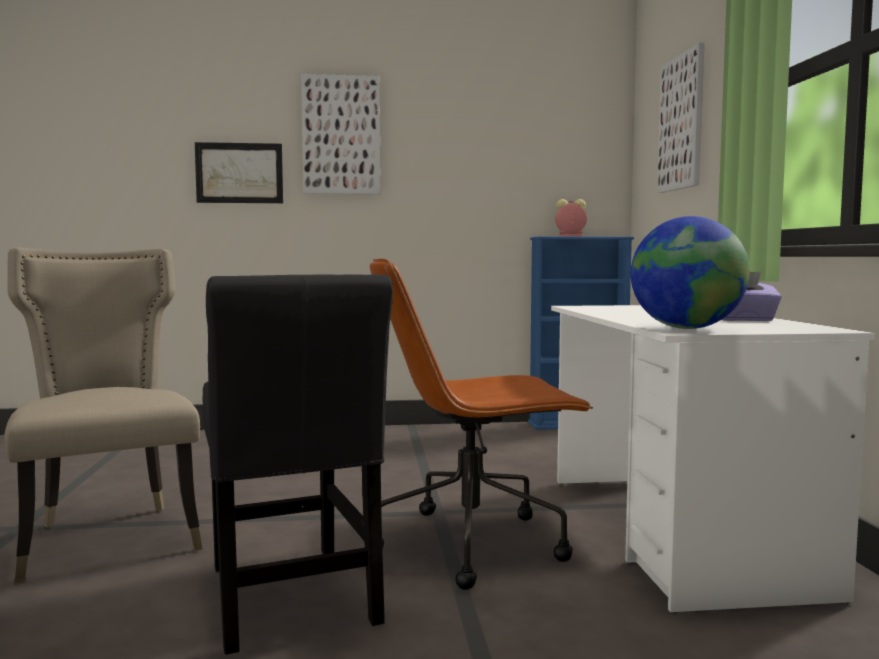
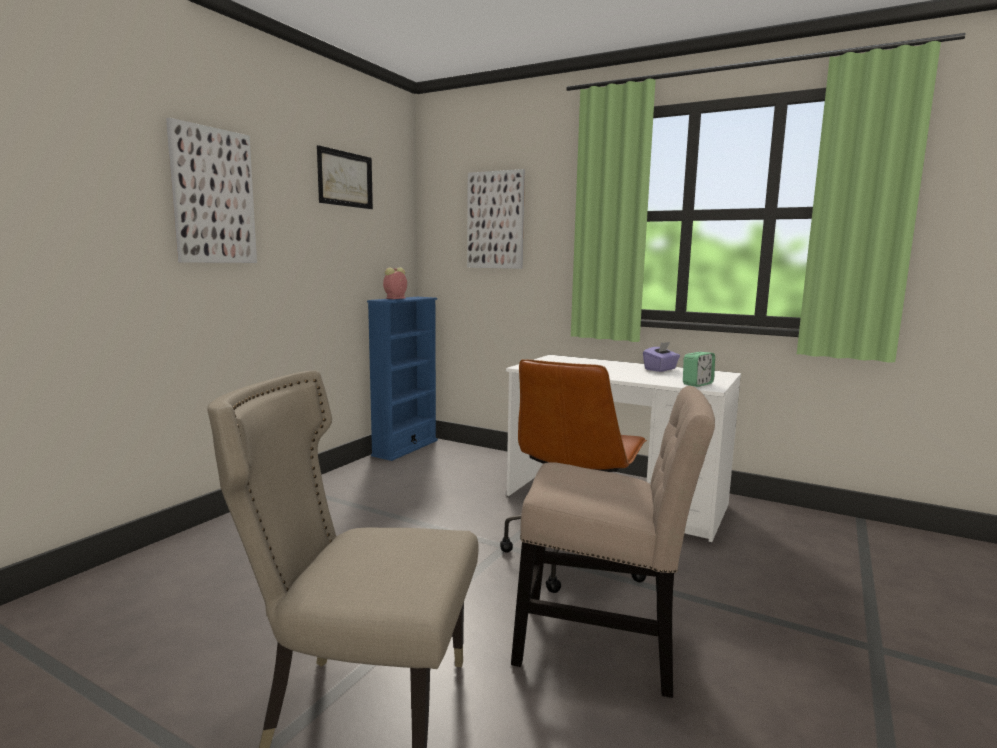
camera: 55 degrees left, 5 degrees up
(239, 173) = (97, 235): picture -> picture (345, 179)
(291, 600) = (604, 646): black chair -> beige chair
(686, 328) = (697, 384): globe -> alarm clock

